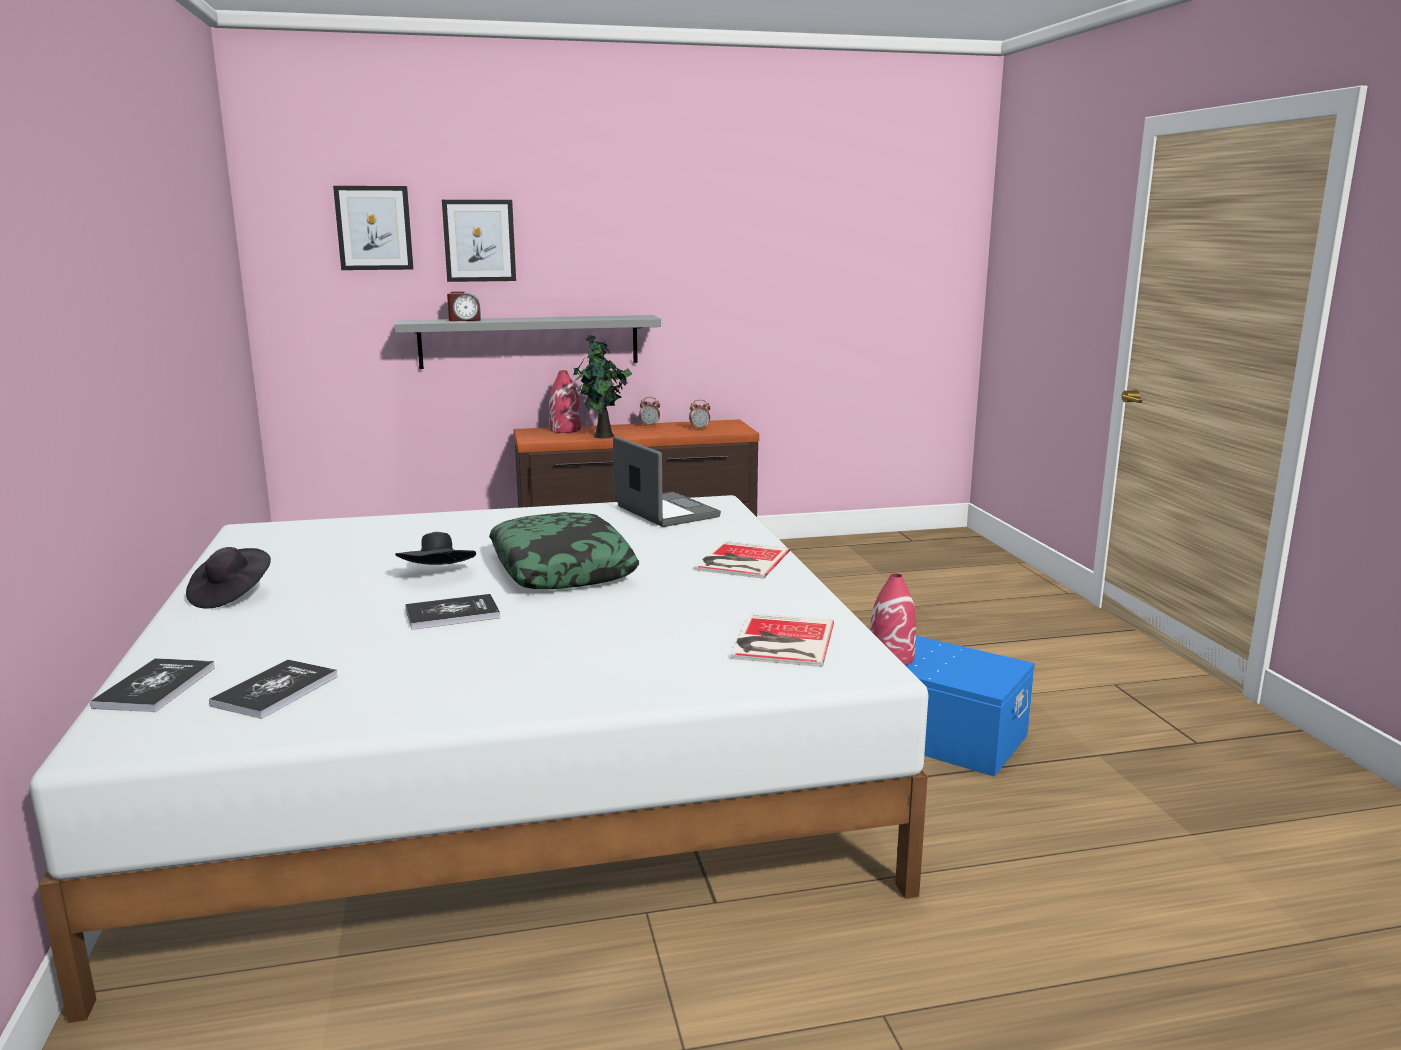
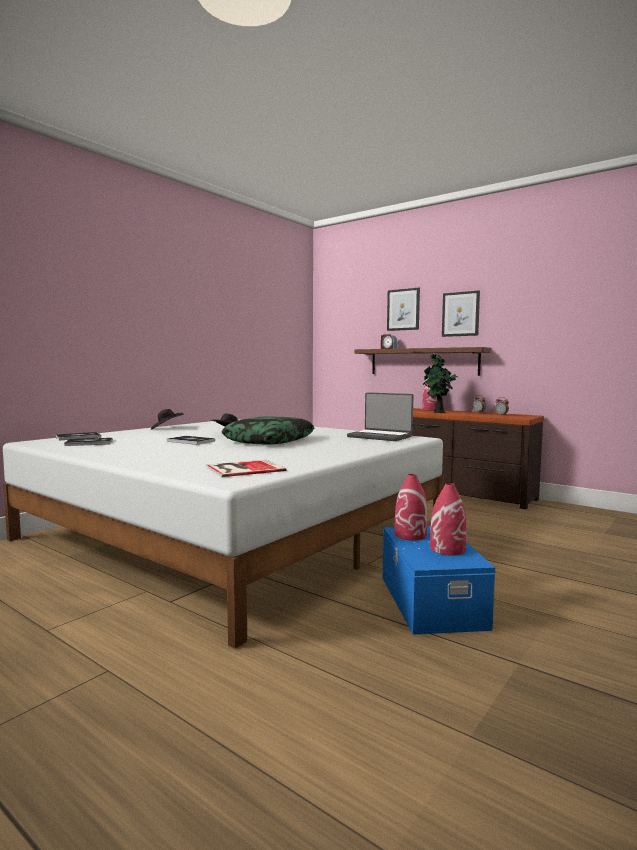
camera: 50 degrees right, 10 degrees down
(374, 228) = (360, 306): picture -> picture (460, 314)
(529, 341) = (423, 361): grey shelf -> brown shelf
(664, 512) = (380, 436): laptop -> laptop turned 105 degrees clockwise
(740, 561) = (341, 451): book -> none
(960, 660) = (447, 549): none -> red vase

